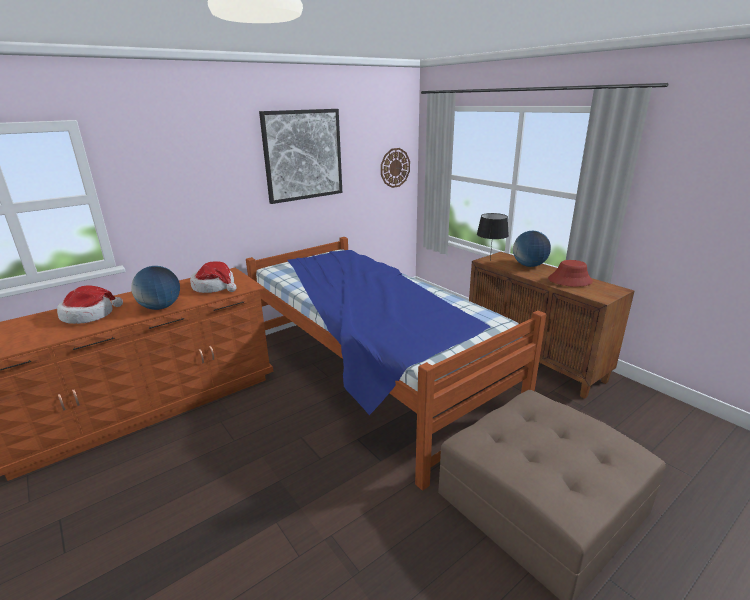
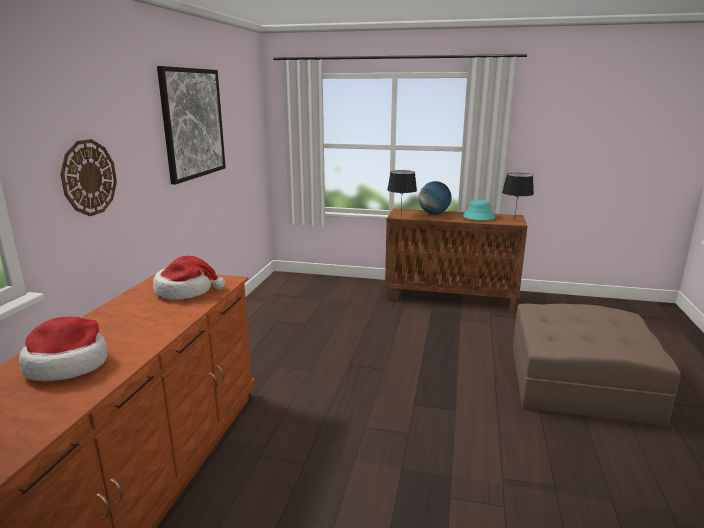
camera: 40 degrees left, 5 degrees down
(160, 307) = (163, 326): globe -> none
(372, 374) = (348, 352): bed -> none
(395, 167) = (254, 139): wall clock -> wall clock (89, 177)
(569, 280) = (478, 217): red hat -> turquoise hat
(608, 294) = (515, 220): none -> black table lamp

